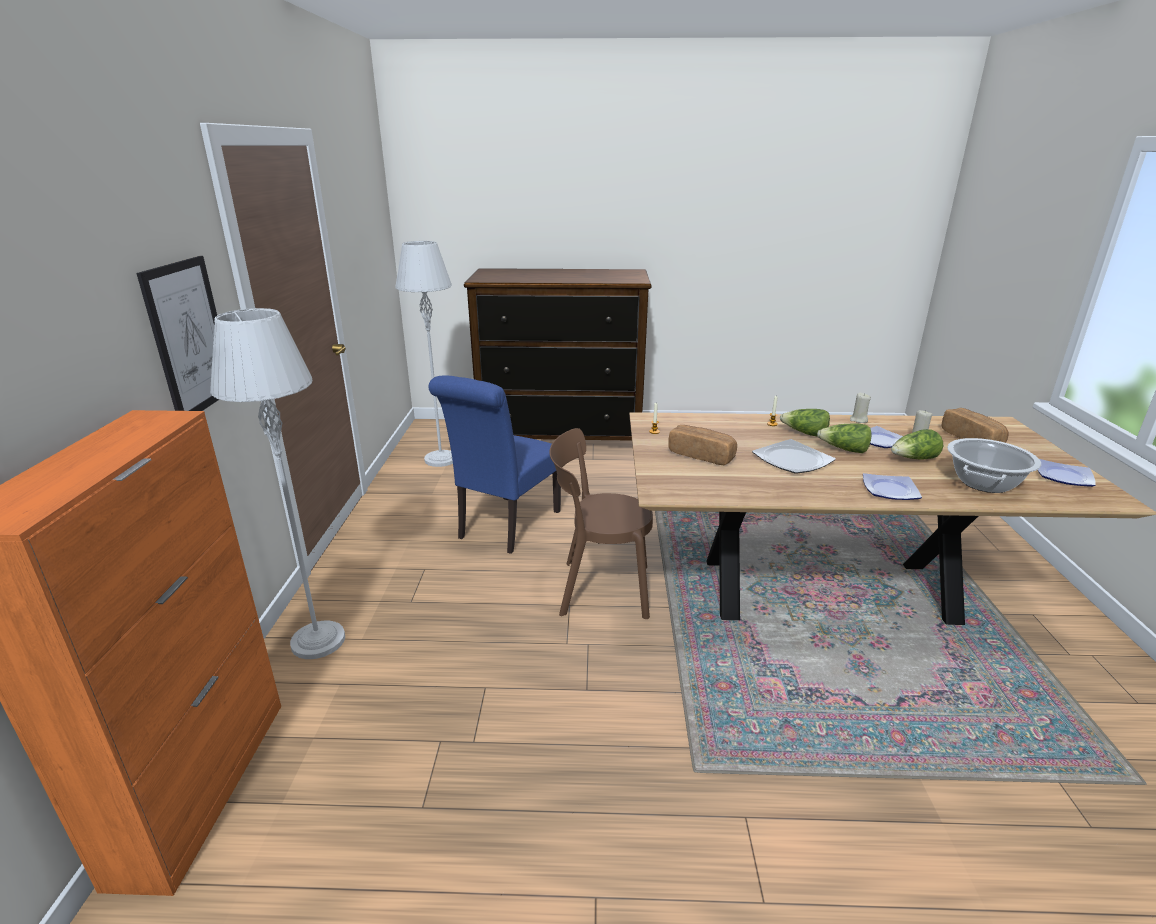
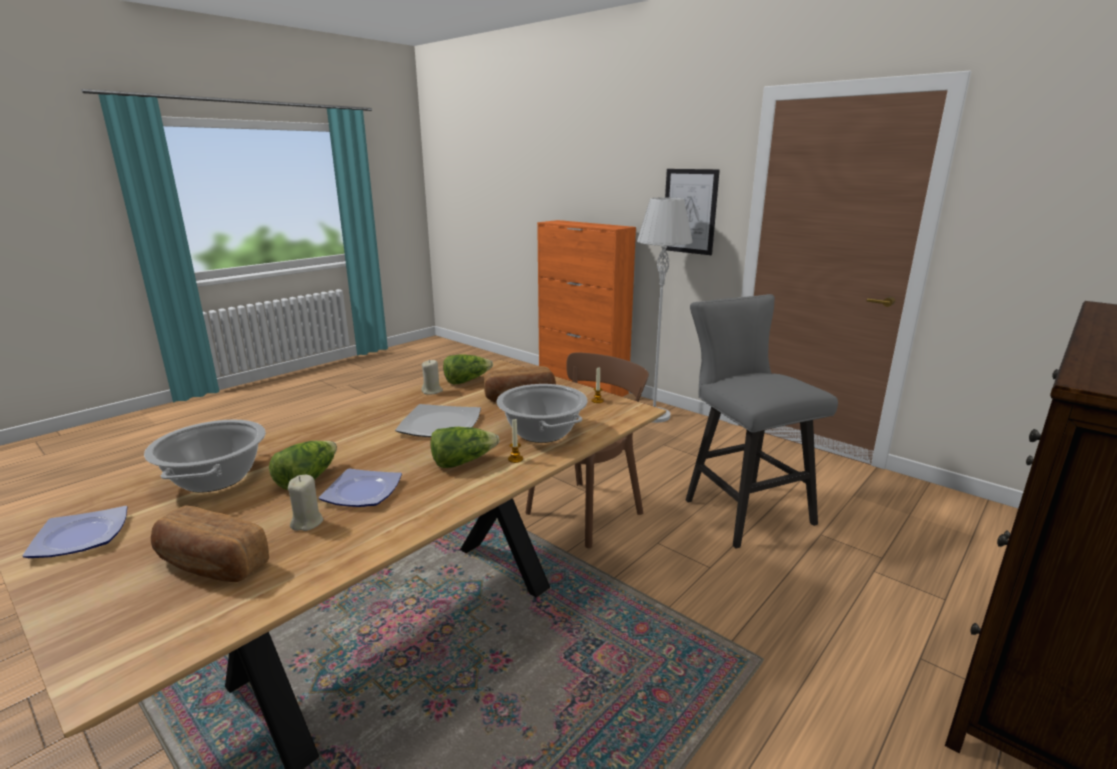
camera: 130 degrees right, 5 degrees down
(440, 459) = (965, 527): grey floor lamp -> none
(505, 527) = (741, 508): blue chair -> grey stool
(731, 429) = (541, 432): none -> cooking pot
(844, 450) = (398, 458): lettuce -> lettuce (466, 381)
(858, 420) = (416, 523): beige candle -> beige candle (432, 391)
(888, 490) = (326, 430): plate -> none

